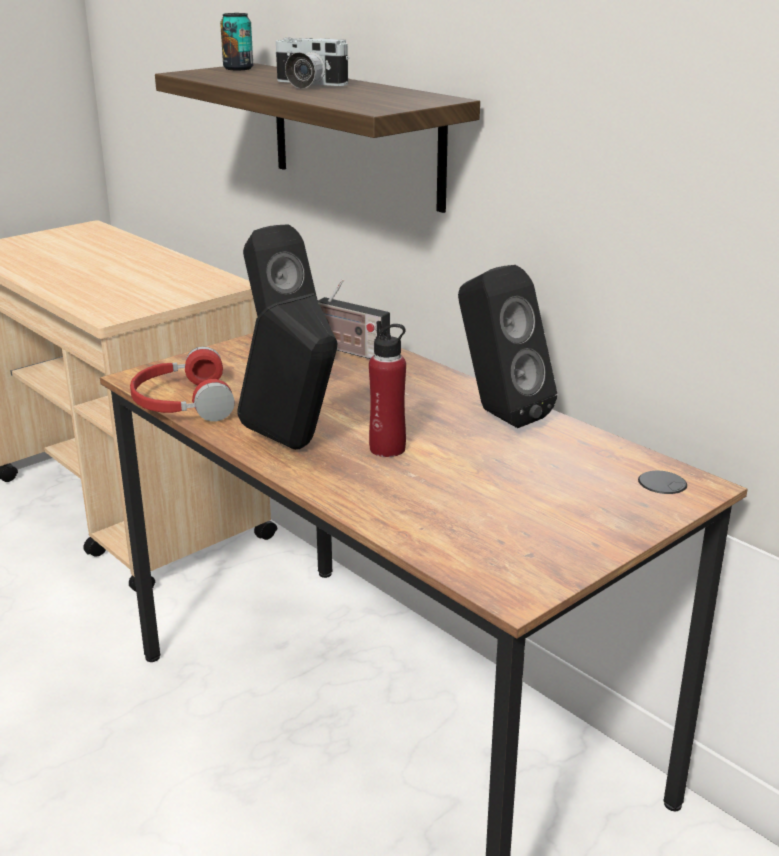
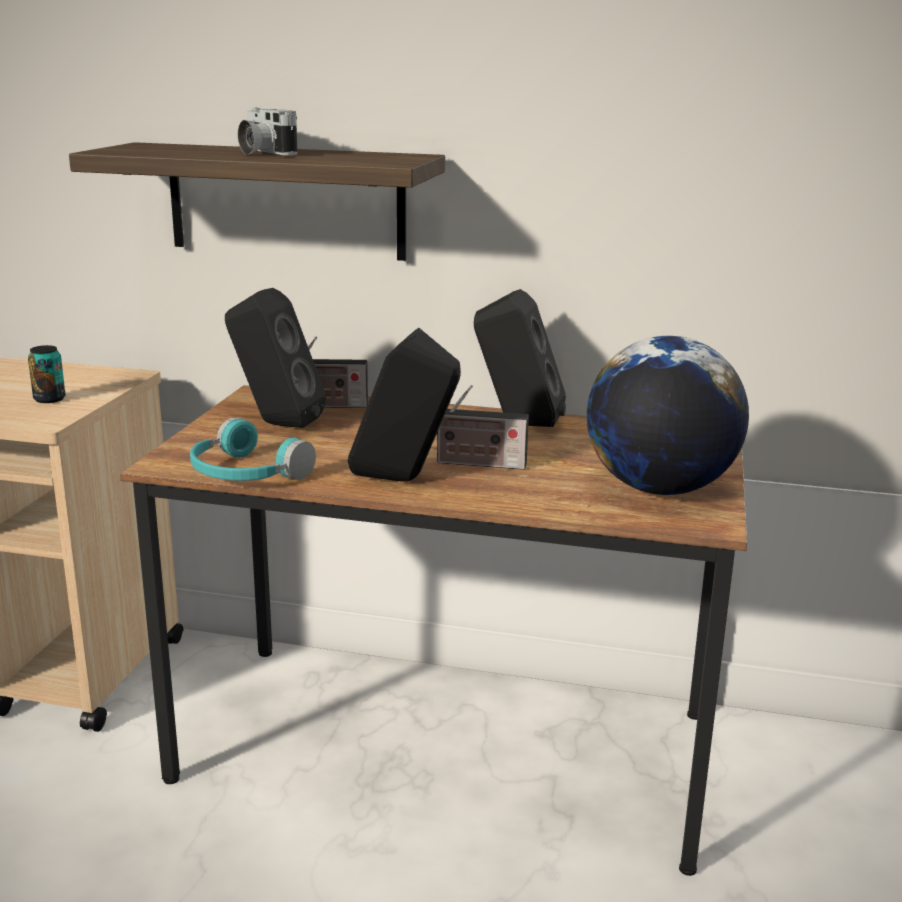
camera: 35 degrees left, 5 degrees down
(181, 403) = (244, 474): red headphones -> turquoise headphones
(238, 68) = (141, 146): can -> can (49, 399)
(306, 85) = (263, 153): camera -> camera turned 60 degrees clockwise
(387, 449) = (476, 463): red bottle -> radio
(525, 532) = (659, 488): none -> globe

